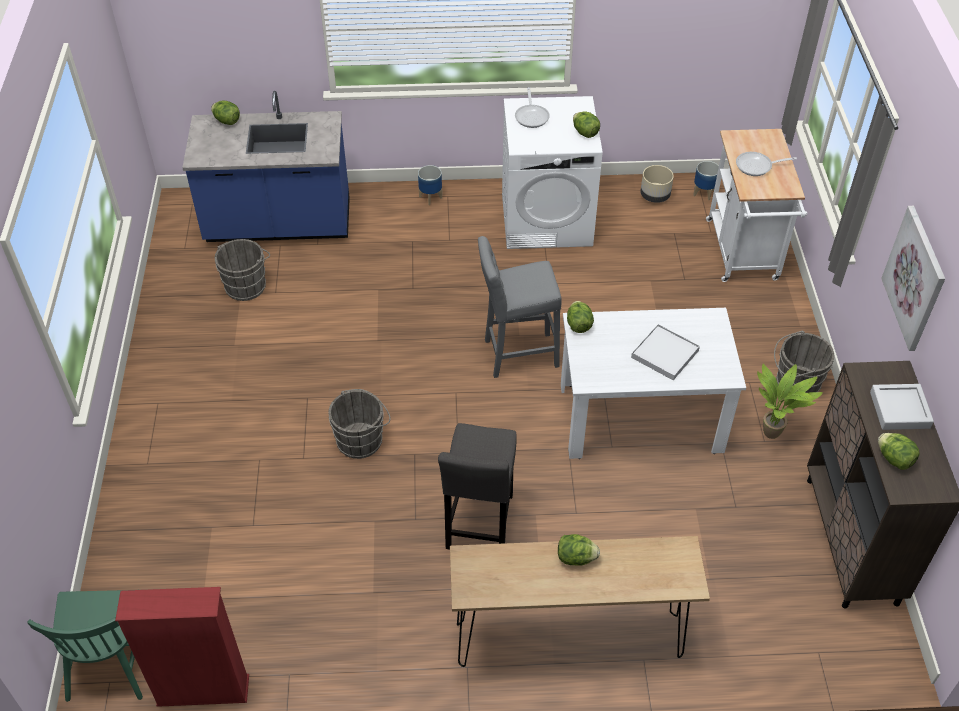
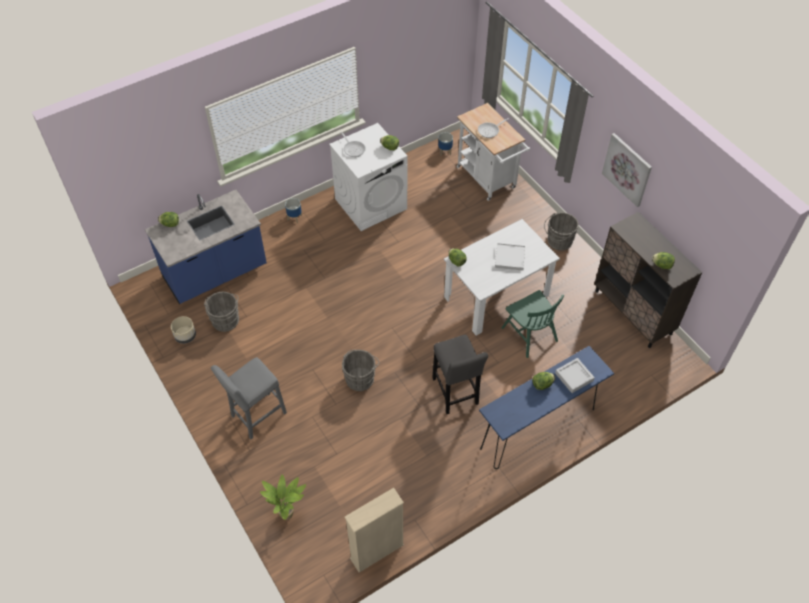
camera: 30 degrees left, 5 degrees up
(111, 660) = (315, 563): green chair -> green chair (529, 334)
(203, 691) = (377, 551): red bookcase -> beige bookcase
(516, 354) = (409, 291): grey stool -> grey stool (256, 416)
(569, 640) = (538, 428): brown console table -> blue console table
(655, 196) = (420, 164): beige planter -> beige planter (185, 336)
(774, 432) = (565, 273): potted plant -> potted plant (288, 513)
(899, 410) = (649, 239): grey tray -> grey tray (574, 377)

